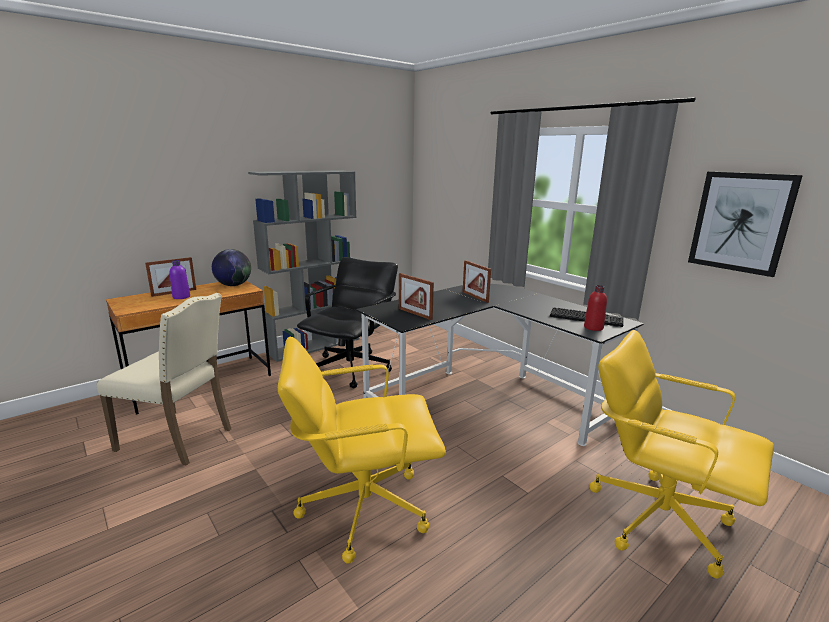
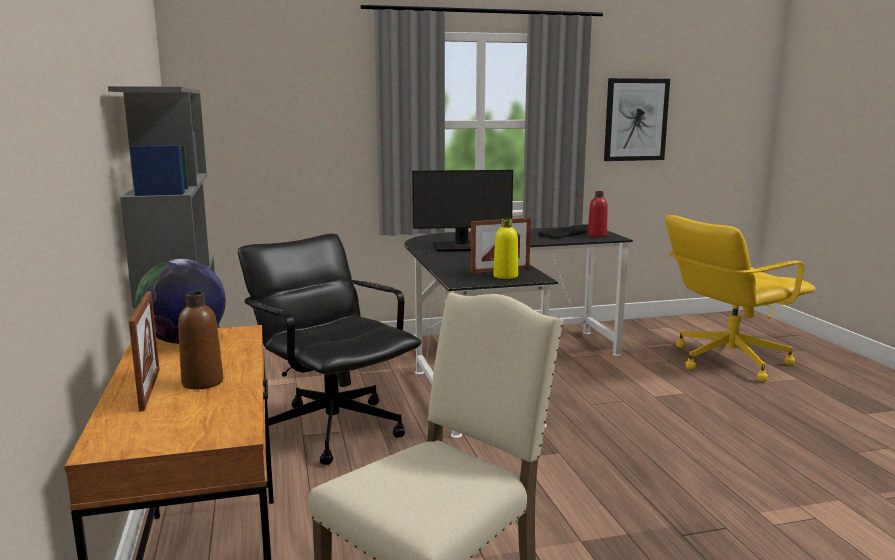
camera: 65 degrees left, 5 degrees down
(181, 297) = (202, 382): purple bottle -> brown bottle
(362, 507) = (689, 474): yellow office chair -> none
(400, 317) = (505, 276): none -> yellow bottle
(475, 297) = (462, 247): picture frame -> monitor

